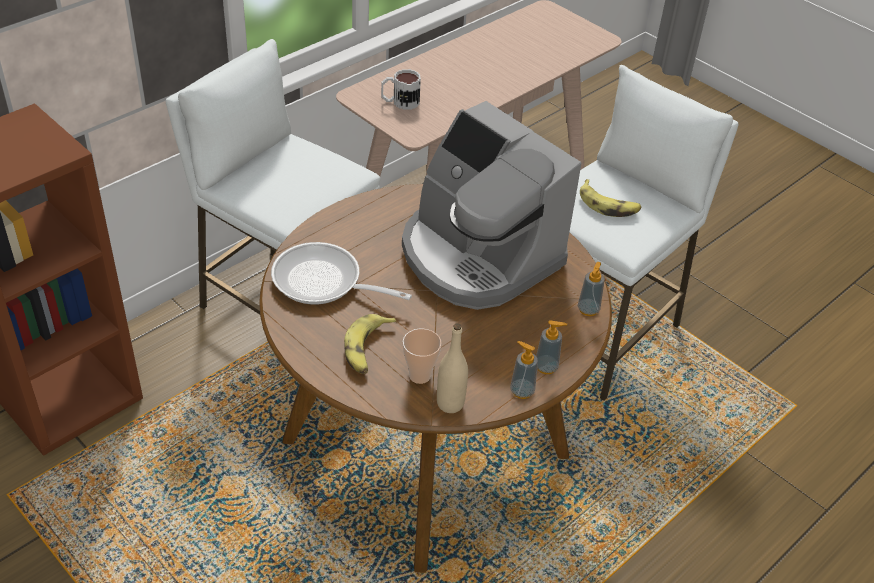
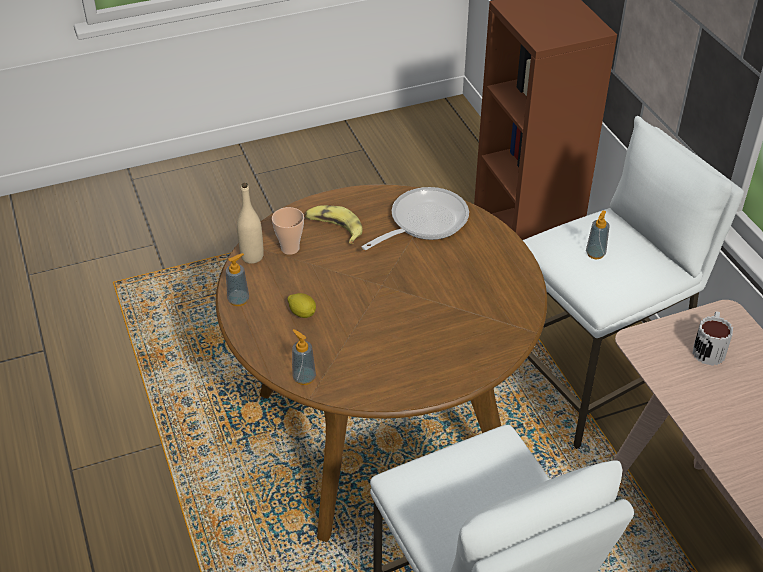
camera: 115 degrees right, 0 degrees up
(477, 256) = (413, 324): coffee machine -> none
(510, 335) = (302, 313): none -> lemon
(546, 367) = (254, 323): soap dispenser -> soap dispenser (595, 254)
(608, 205) = (477, 490): banana -> none

